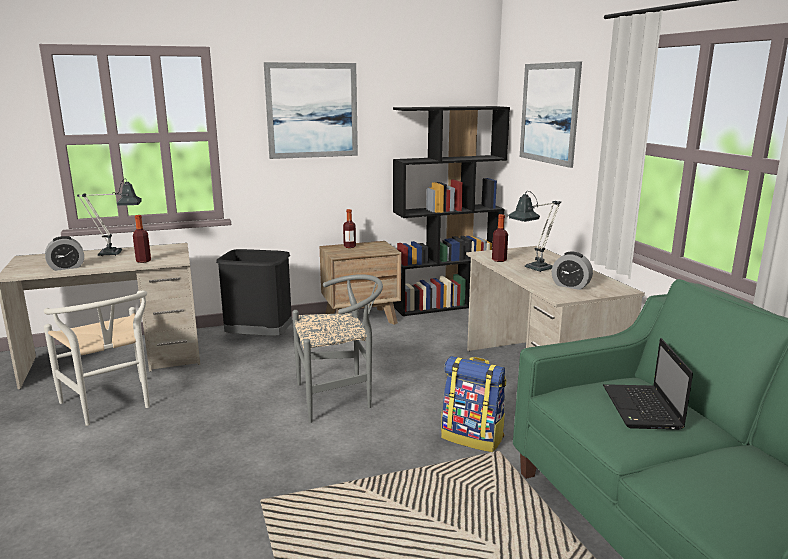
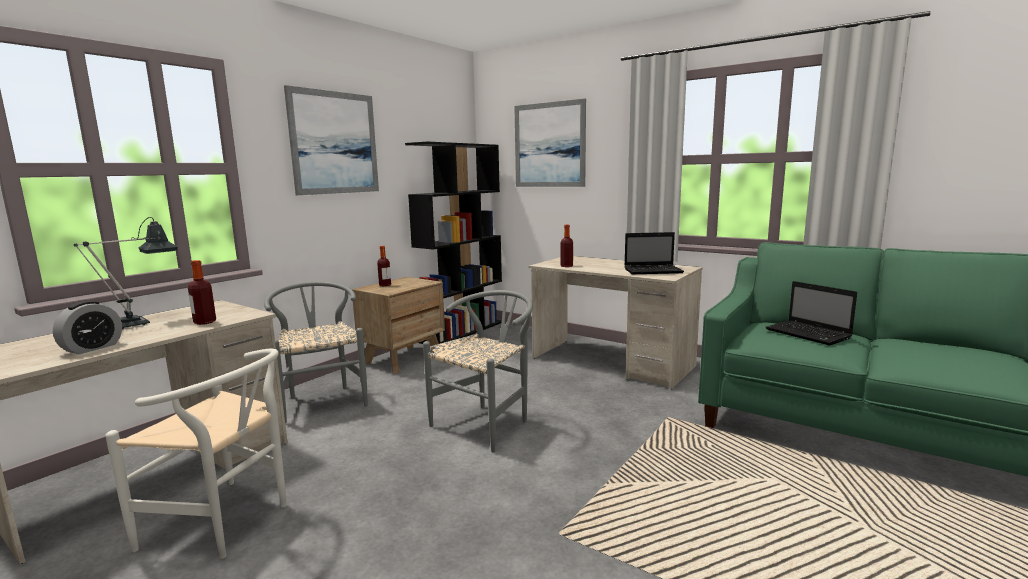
camera: 35 degrees left, 5 degrees down
(260, 339) = (322, 400): black trash can -> grey chair
(473, 437) = (637, 415): backpack -> none
(534, 269) = (605, 267): table lamp -> none
(570, 286) = (654, 271): alarm clock -> laptop

